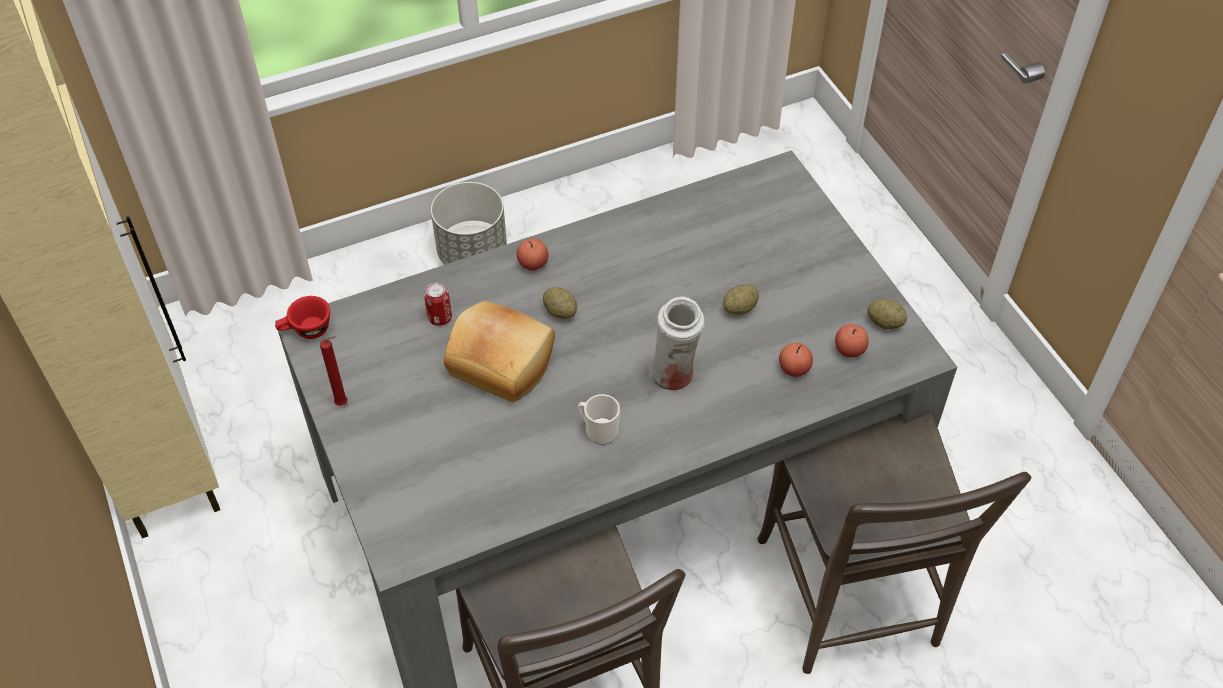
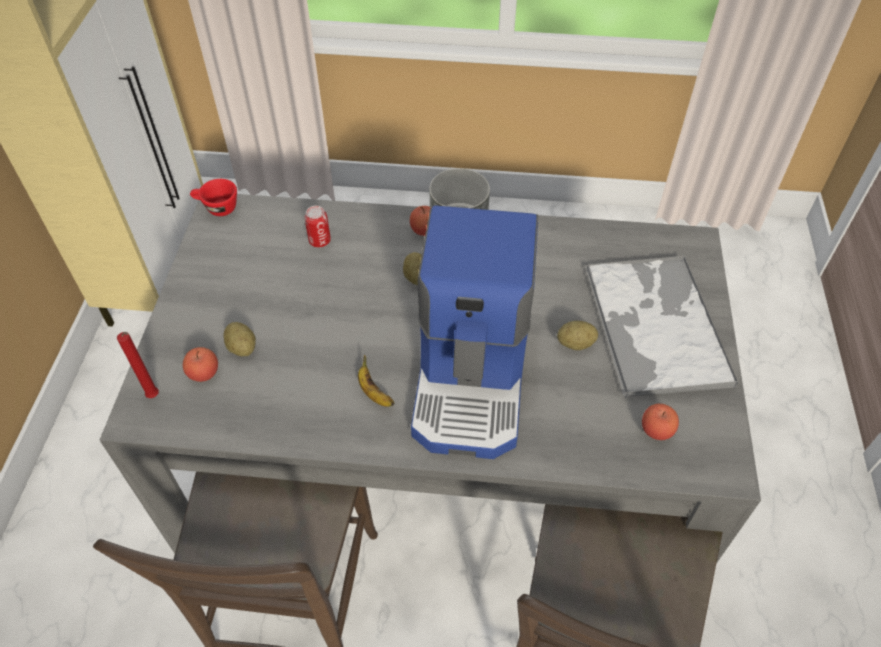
camera: 30 degrees right, 0 degrees up
(344, 403) = (197, 274): red candle -> red candle (155, 397)
(502, 361) = (340, 297): bread -> none
(598, 430) = (373, 392): mug -> banana
(674, 377) = (473, 378): white vase -> coffee machine
(793, 261) = (655, 323): none -> tray
(794, 369) = (589, 422): apple -> apple (204, 373)
(884, 323) = (709, 420): potato -> potato (242, 347)

